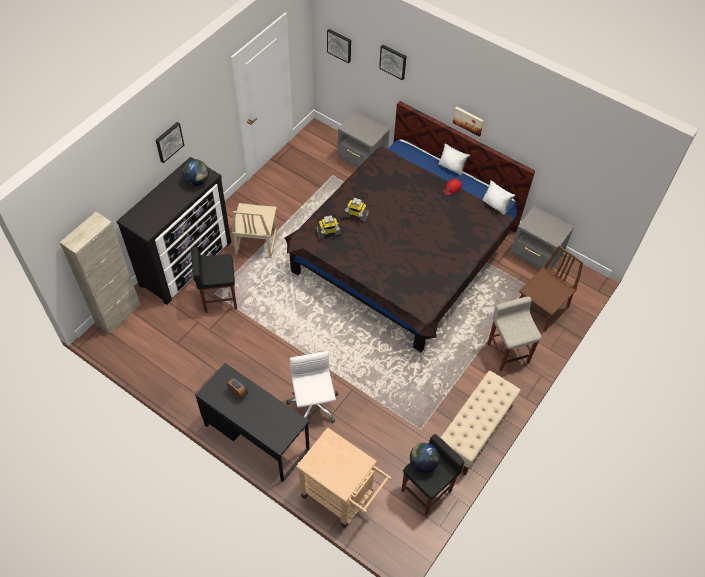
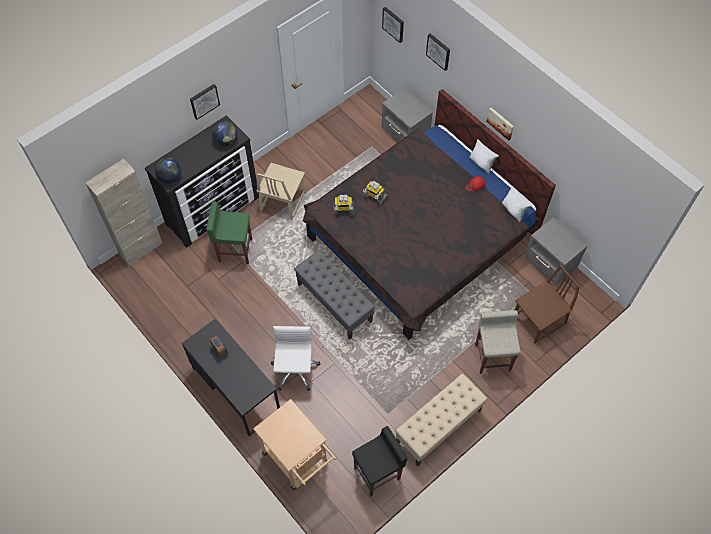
camera: 15 degrees right, 5 degrees up
(219, 298) = (235, 250): black stool -> green stool
(336, 331) = (335, 303): none -> grey bench
(423, 463) = (371, 450): globe -> globe (170, 177)

